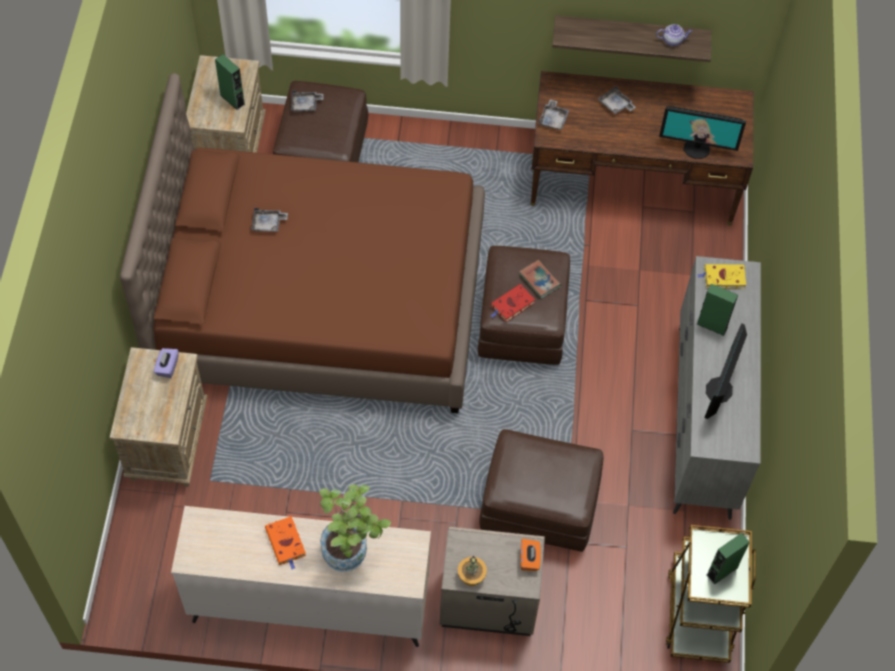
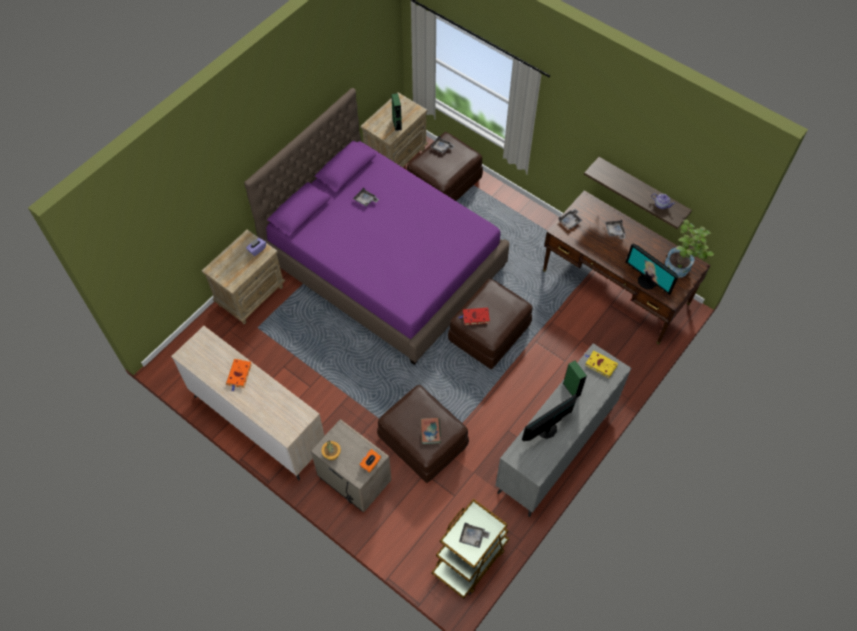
camera: 35 degrees right, 0 degrees up
(320, 300) = (384, 262): brown bed -> purple bed
(351, 550) = (269, 399): potted plant -> potted plant (681, 268)
(539, 280) = (501, 312): book -> book (430, 431)
(722, 571) = (473, 537): green speaker -> grey tray

